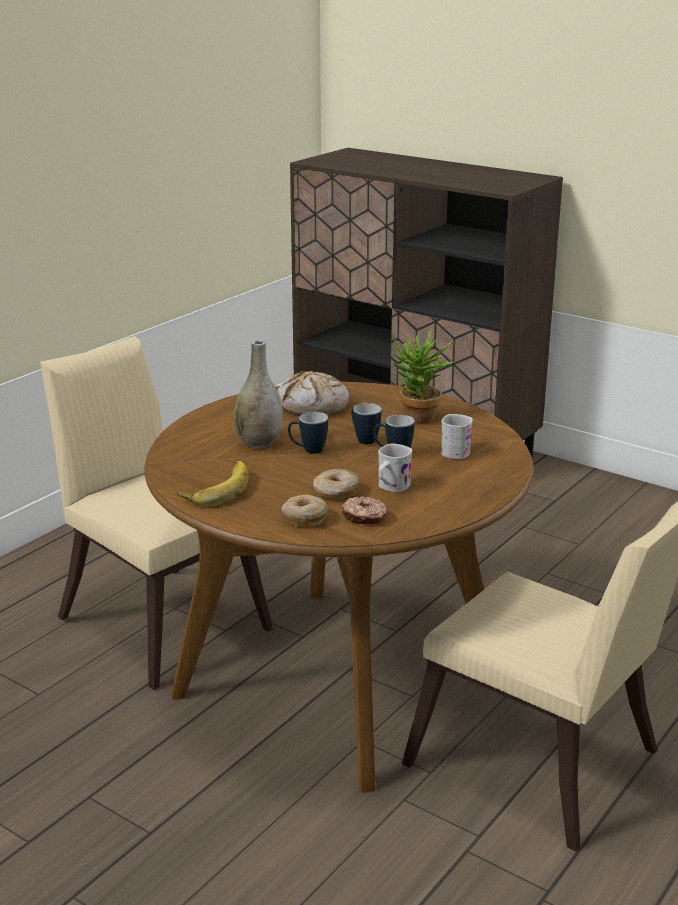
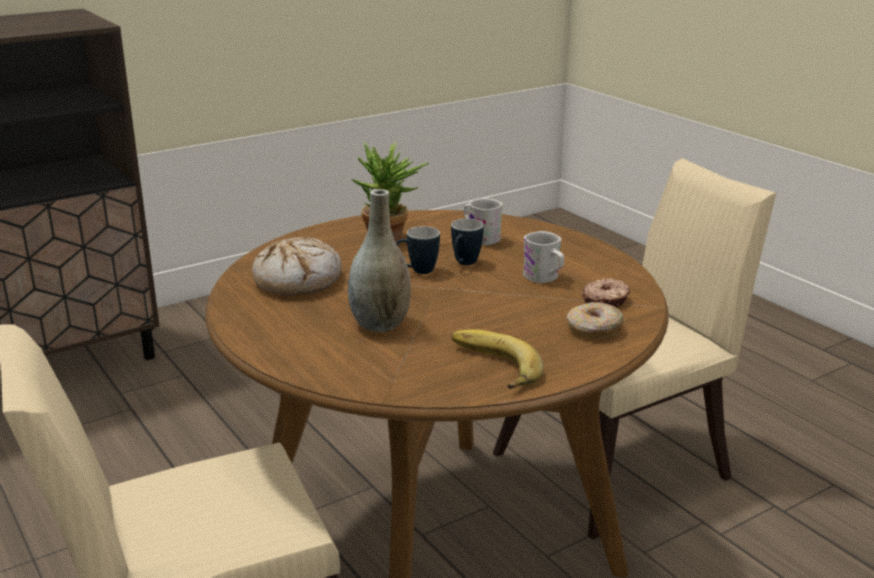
camera: 70 degrees left, 0 degrees up
(308, 450) = (423, 302): mug -> none
(336, 492) = (539, 304): donut -> none

